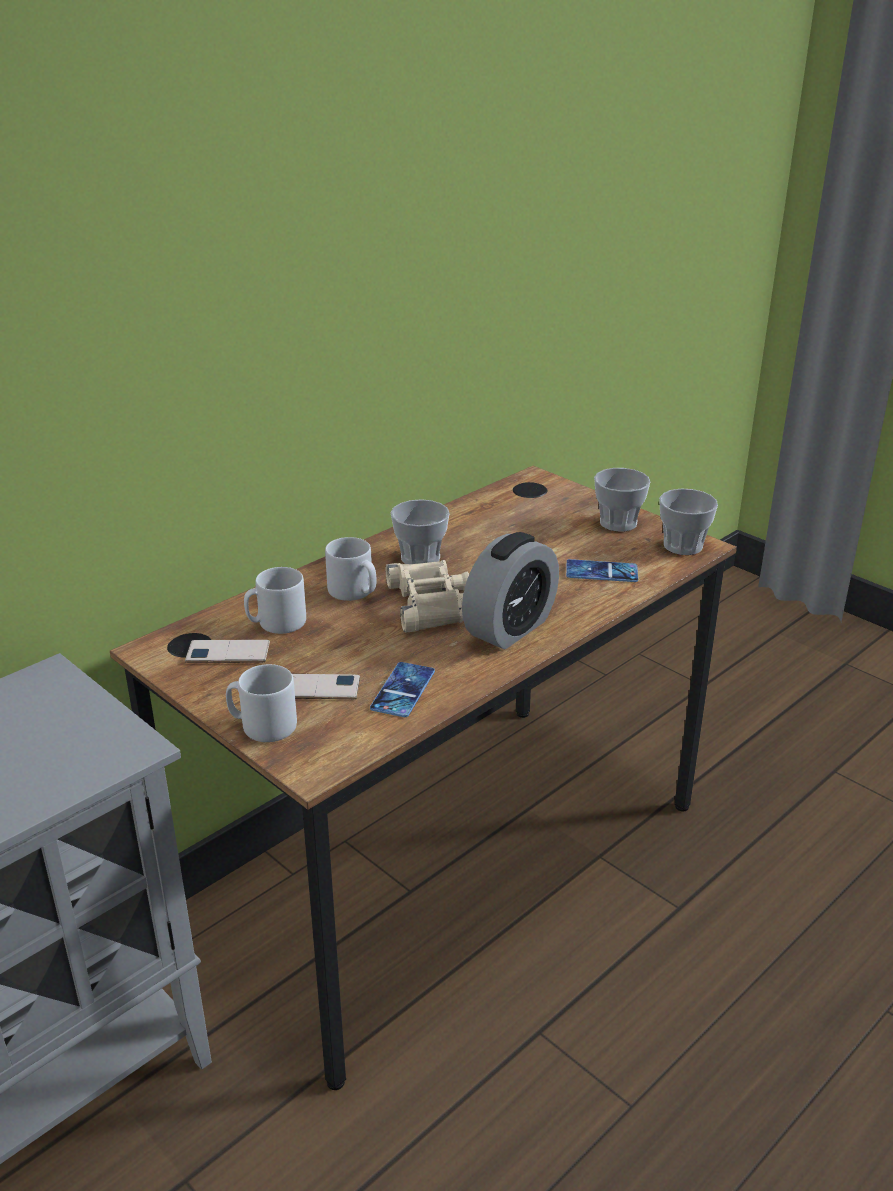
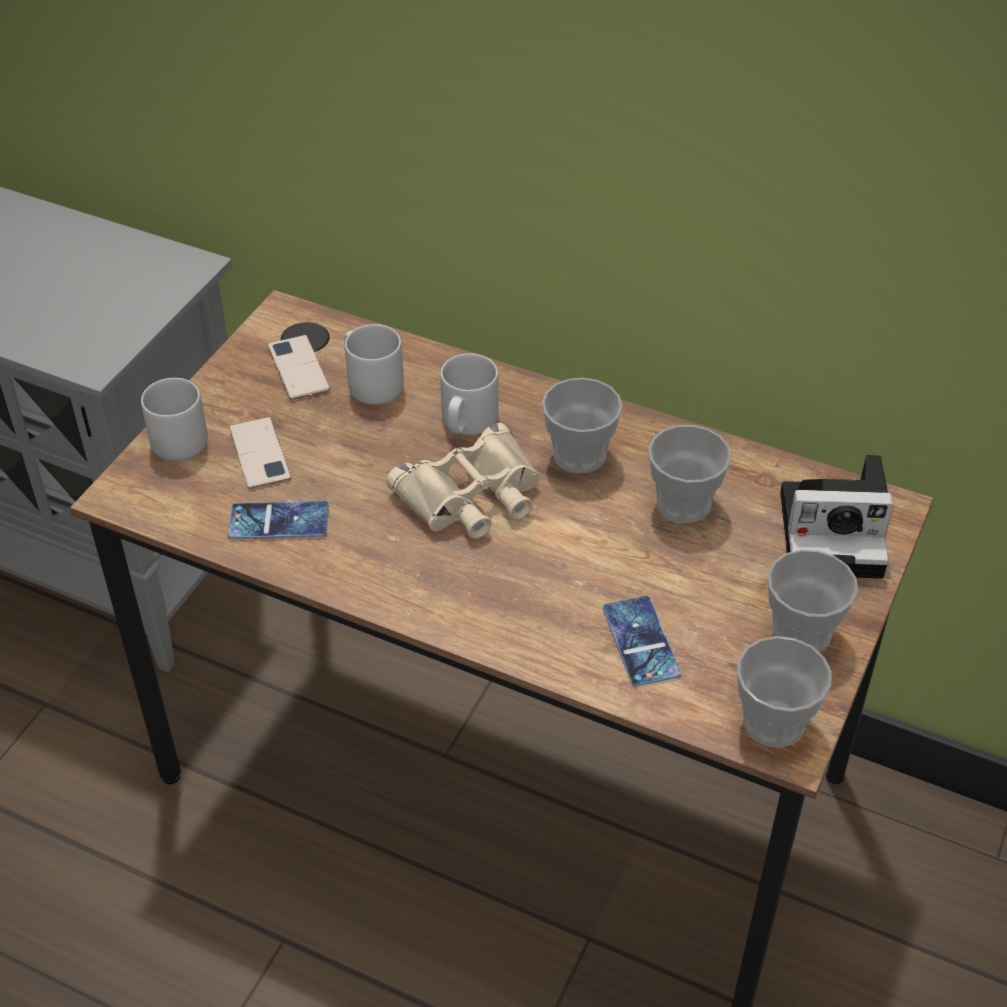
camera: 70 degrees right, 15 degrees up
(490, 533) = (683, 503): none -> cup
(510, 628) = (448, 580): alarm clock -> none
(545, 495) = (836, 532): none -> camera

